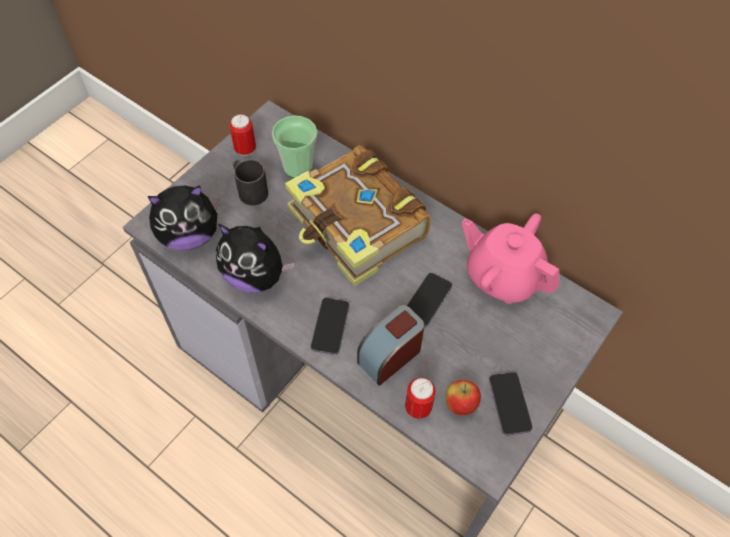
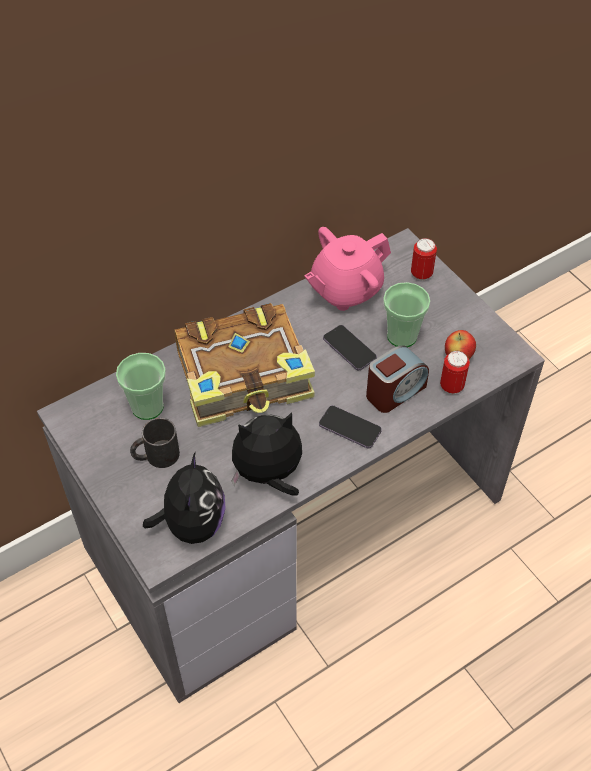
camera: 70 degrees left, 5 degrees down
(245, 149) = (98, 448): can -> can (421, 274)
(255, 276) = (268, 475): plush toy -> plush toy turned 150 degrees counterclockwise
(390, 355) = (395, 391): alarm clock -> alarm clock turned 105 degrees counterclockwise
(465, 343) = (402, 336): none -> cup
(509, 404) = (466, 325): phone -> none

